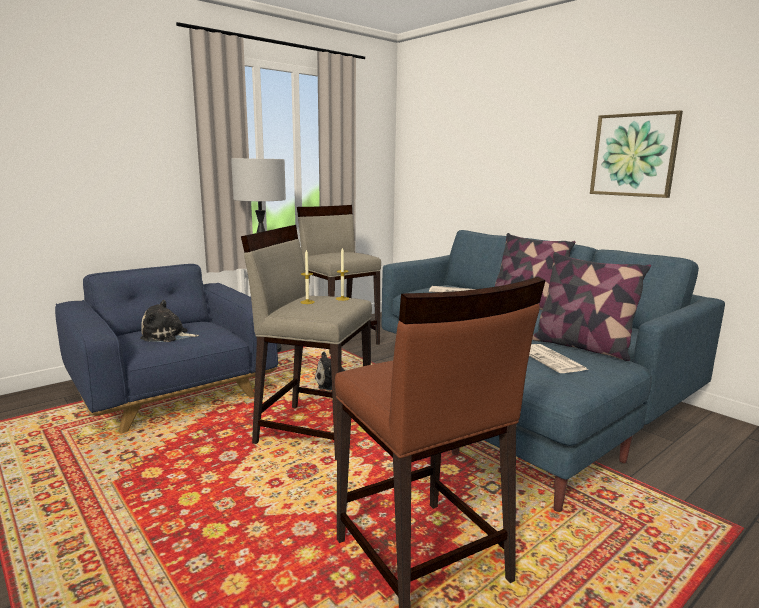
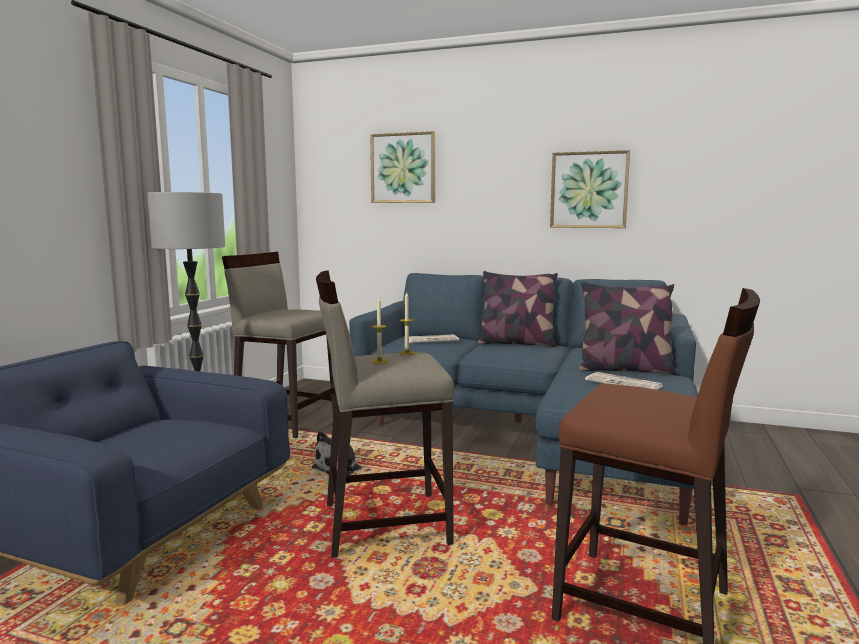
camera: 30 degrees left, 5 degrees down
(167, 336) = (149, 444): plush toy -> none
(470, 133) = (403, 168): none -> picture

